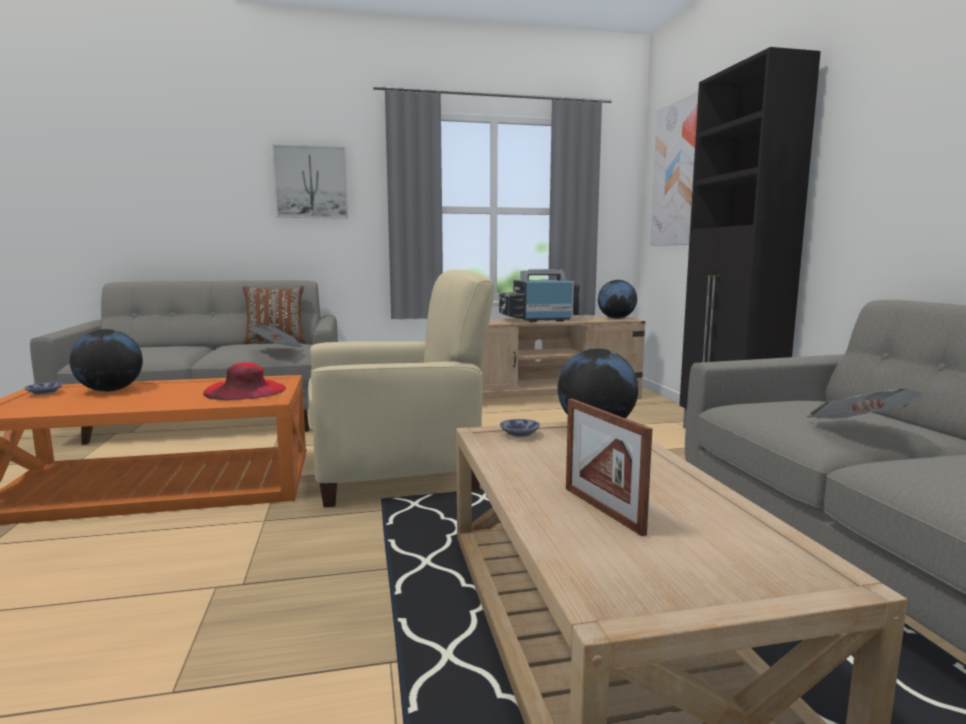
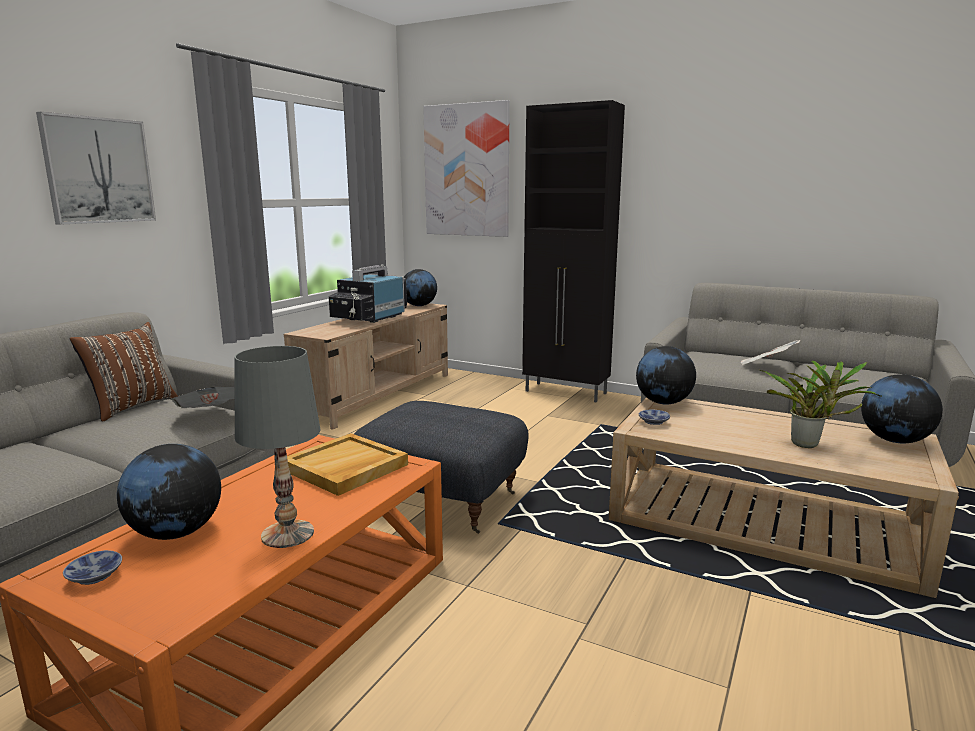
camera: 50 degrees left, 5 degrees up
(119, 404) = (288, 534): none -> grey table lamp
(245, 390) = (345, 468): red hat -> beige tray
(396, 470) = (443, 499): beige armchair -> grey ottoman
(602, 510) = (809, 445): picture frame -> potted plant
(764, 563) = (894, 440): none -> globe

